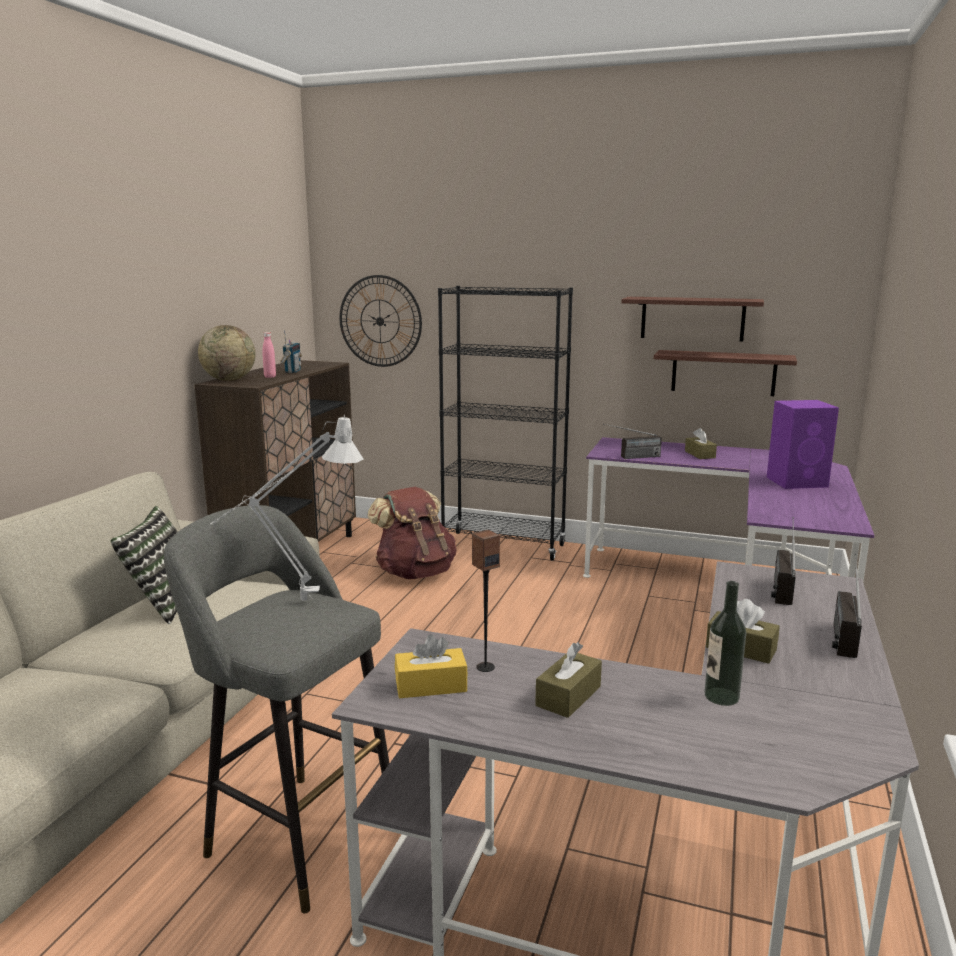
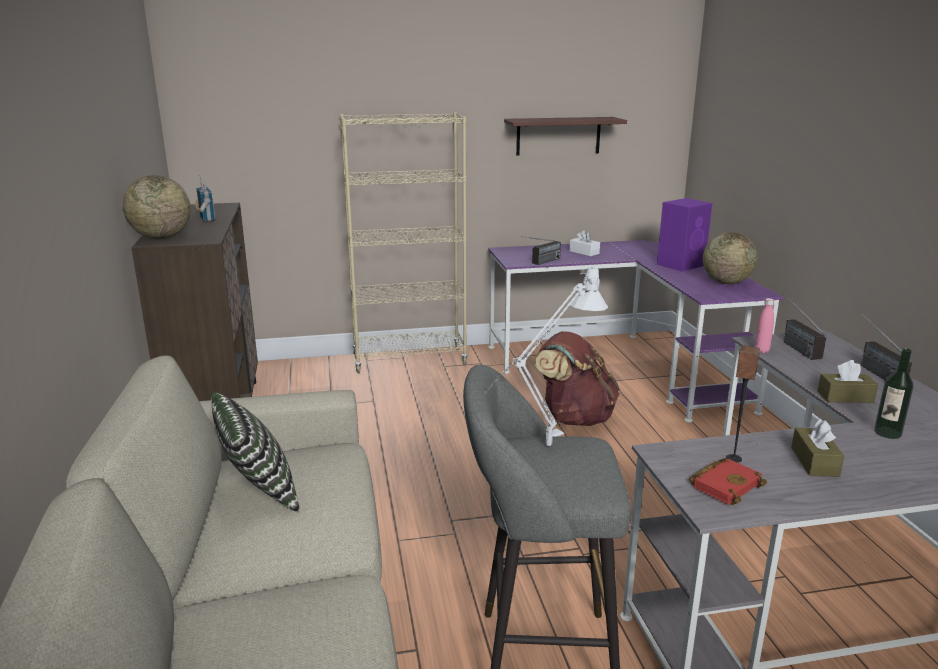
camera: 30 degrees left, 5 degrees up
(270, 377) = (199, 228): pink bottle -> pink bottle (761, 351)
(380, 321) = (251, 155): wall clock -> none
(415, 573) = (361, 403): brown backpack -> brown backpack (574, 417)
(431, 685) = (725, 484): yellow tissue box -> red book
(503, 546) = (410, 361): black bookcase -> beige bookcase
(700, 454) = (584, 252): brown tissue box -> white tissue box
(723, 373) = (584, 181): shelf -> none
(822, 508) = (726, 282): none -> globe

